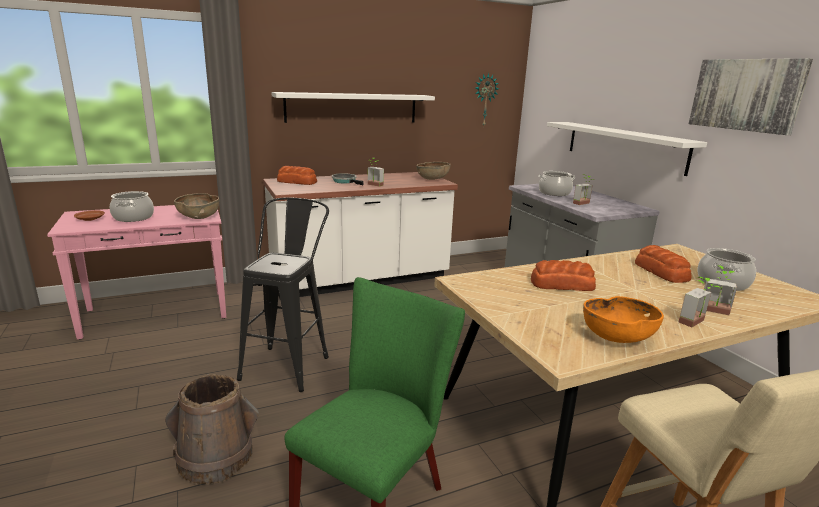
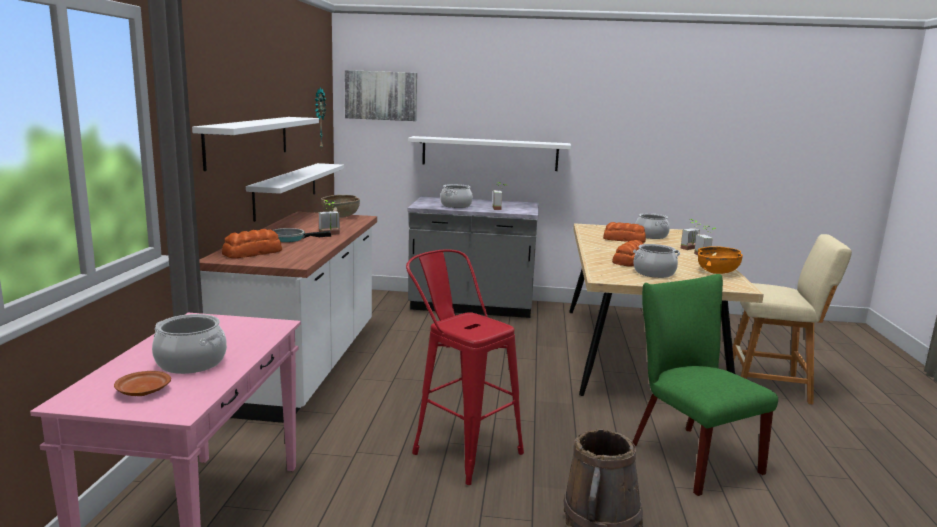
camera: 60 degrees left, 5 degrees down
(199, 217) = (261, 328): brown bowl -> none
(289, 363) = (460, 449): black stool -> red stool
(413, 152) = (286, 189): none -> white shelf
(532, 301) = (654, 273): none -> cooking pot
(746, 95) = (593, 107): picture -> picture (381, 95)

